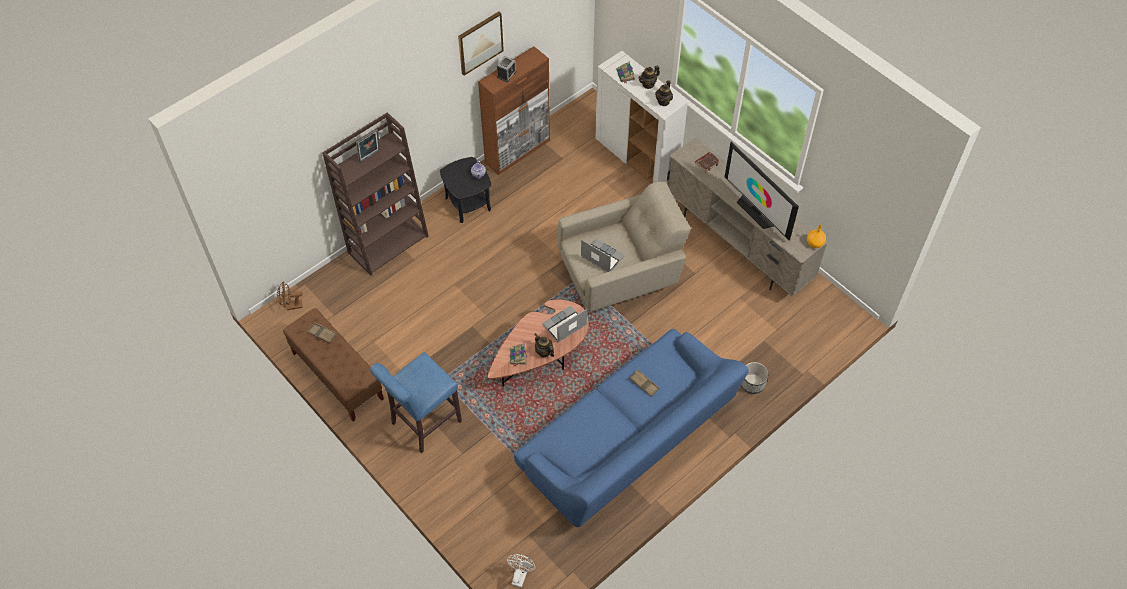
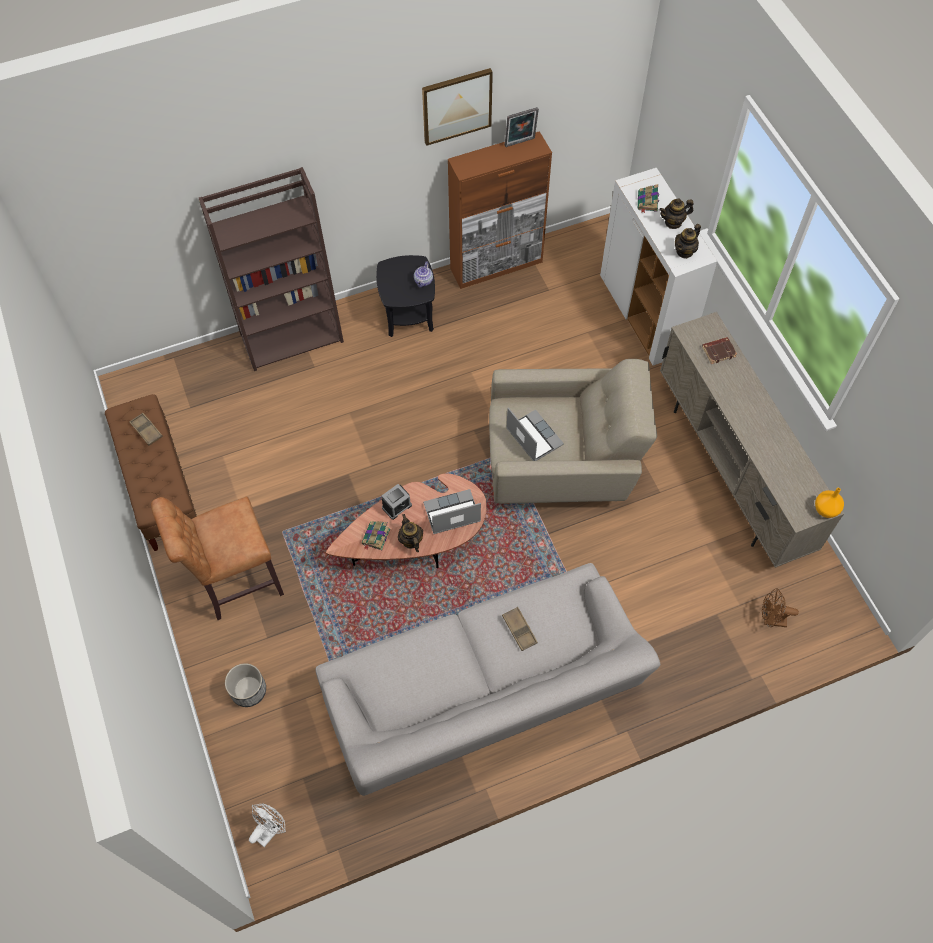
camera: 20 degrees right, 5 degrees up
(291, 306) = (146, 381): brown fan -> brown fan (770, 620)
(370, 157) = (267, 220): picture frame -> picture frame (520, 143)
(423, 424) = (236, 583): blue stool -> brown stool
(506, 74) = (488, 159): alarm clock -> alarm clock (397, 506)
(628, 441) = (482, 693): blue sofa -> grey sofa
(752, 384) = (677, 669): planter -> planter (248, 690)
(756, 211) = (760, 439): television -> none

